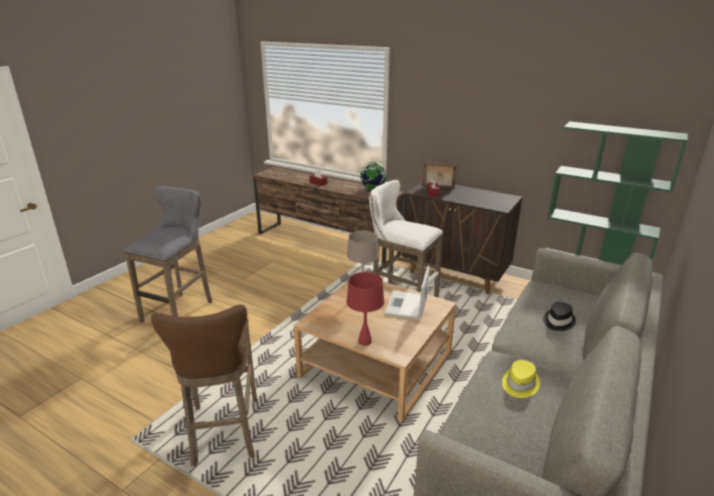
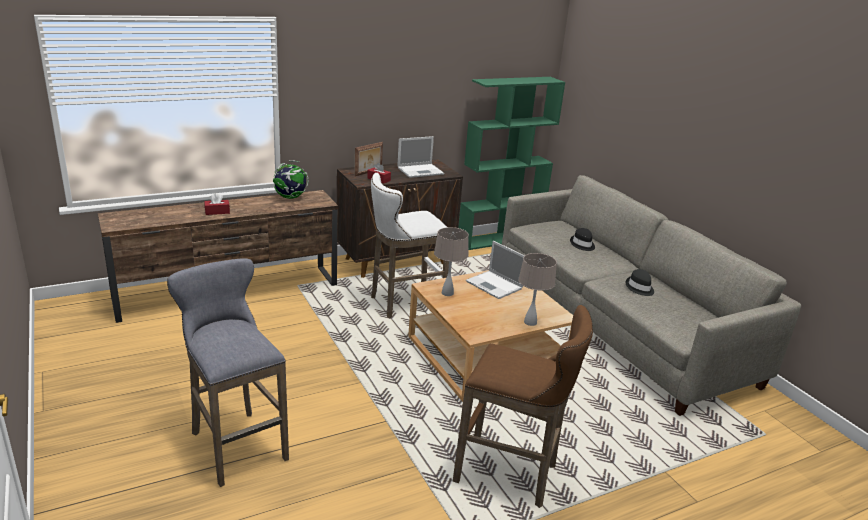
camera: 60 degrees left, 0 degrees up
(365, 341) = (530, 322): red table lamp -> beige table lamp
(482, 198) = (421, 171): none -> laptop
(519, 384) = (639, 288): yellow hat -> black hat

